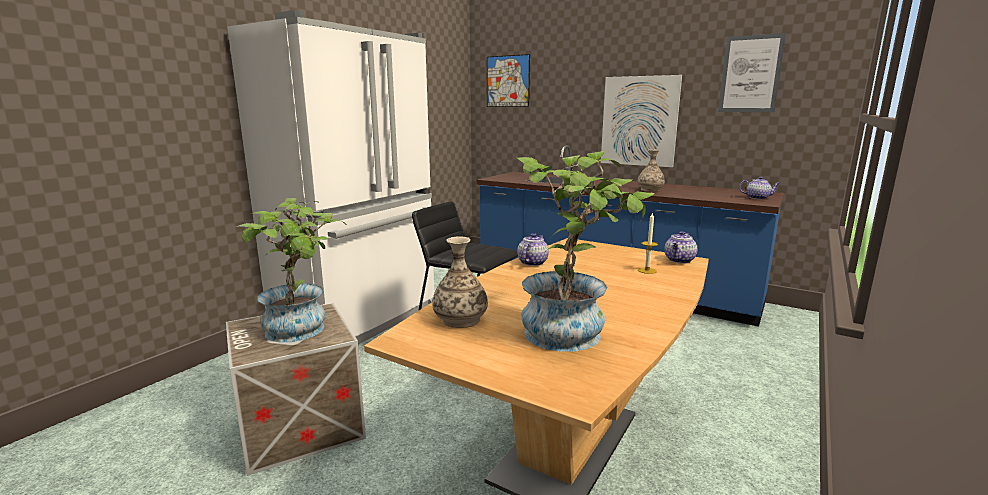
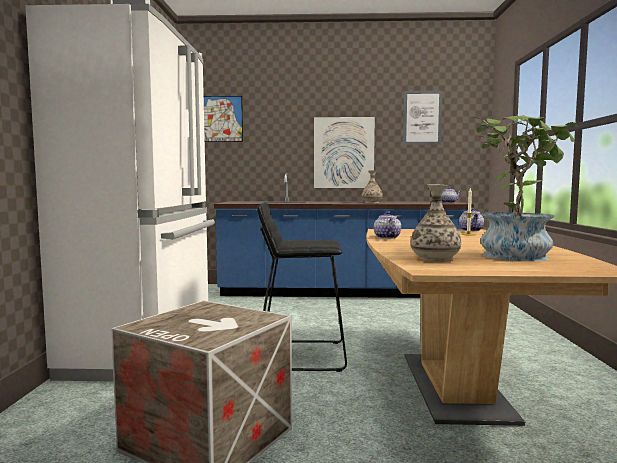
camera: 30 degrees left, 10 degrees down
(302, 331) = (221, 319): potted plant -> none

